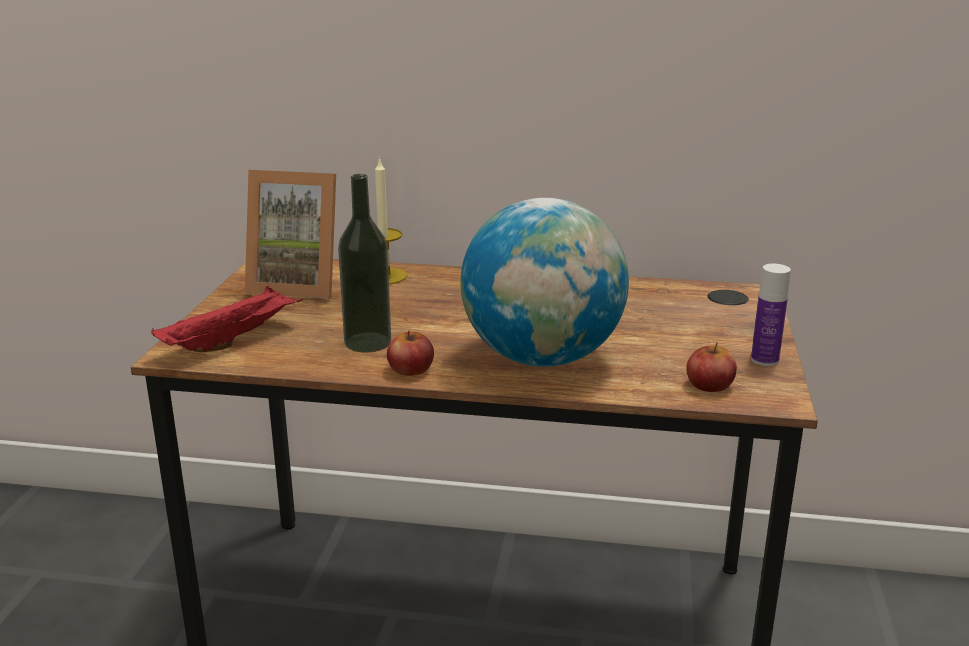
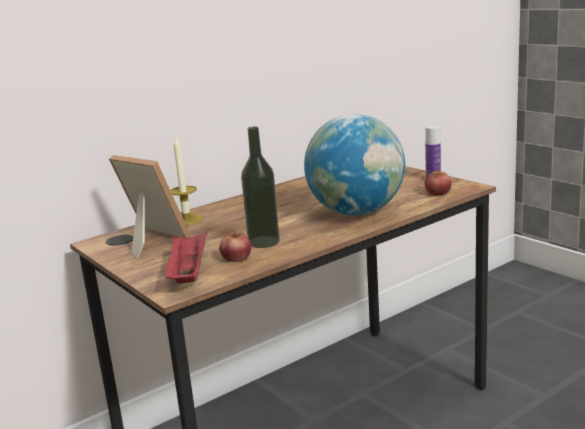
camera: 45 degrees left, 5 degrees down
(298, 285) = (149, 241): picture frame -> picture frame turned 105 degrees counterclockwise
(411, 369) = (315, 240): apple -> apple (236, 258)

